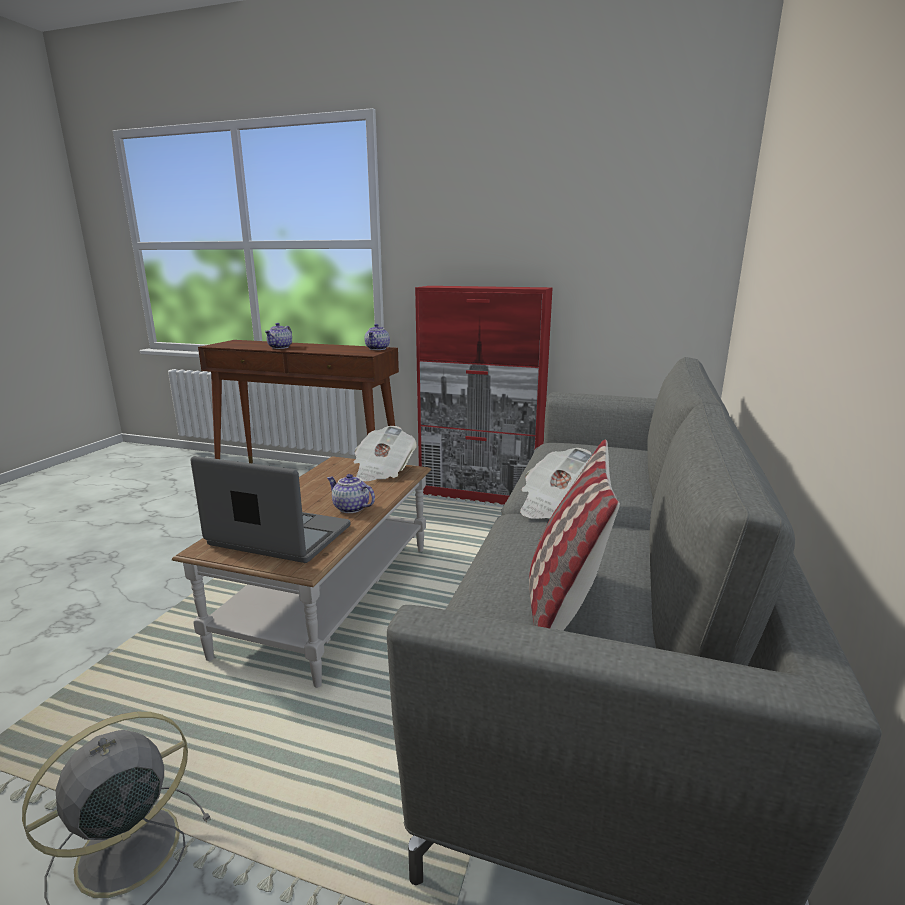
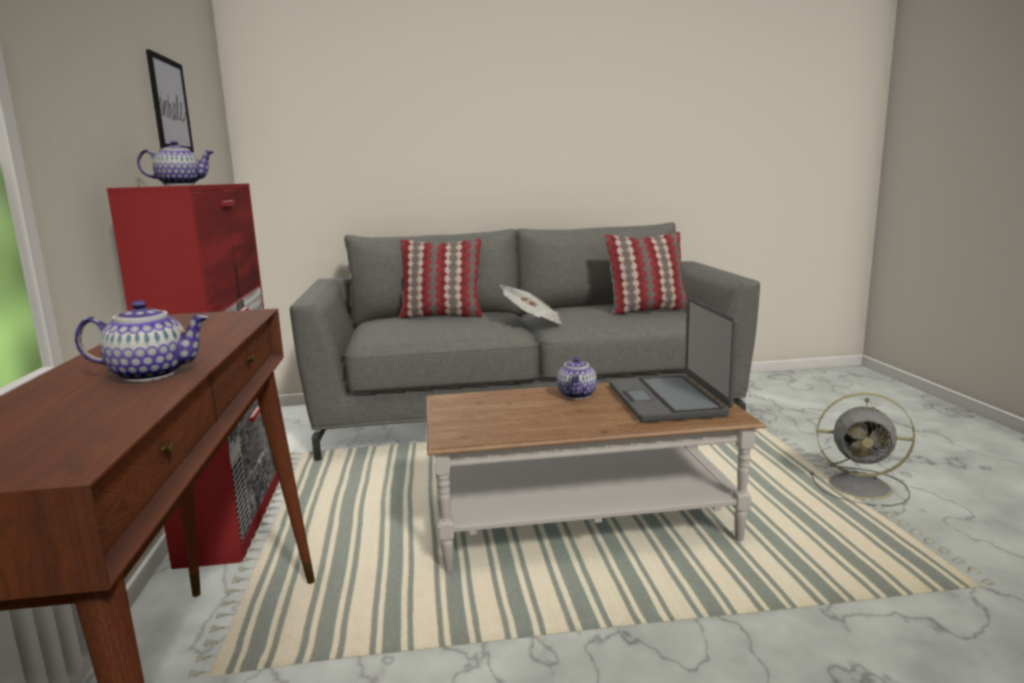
camera: 115 degrees left, 5 degrees down
(378, 349) = (182, 318): teapot -> teapot (180, 185)
(382, 470) = (462, 408): newspaper -> none
(568, 228) = (170, 104): none -> picture
(631, 472) = (441, 316): none -> pillow

